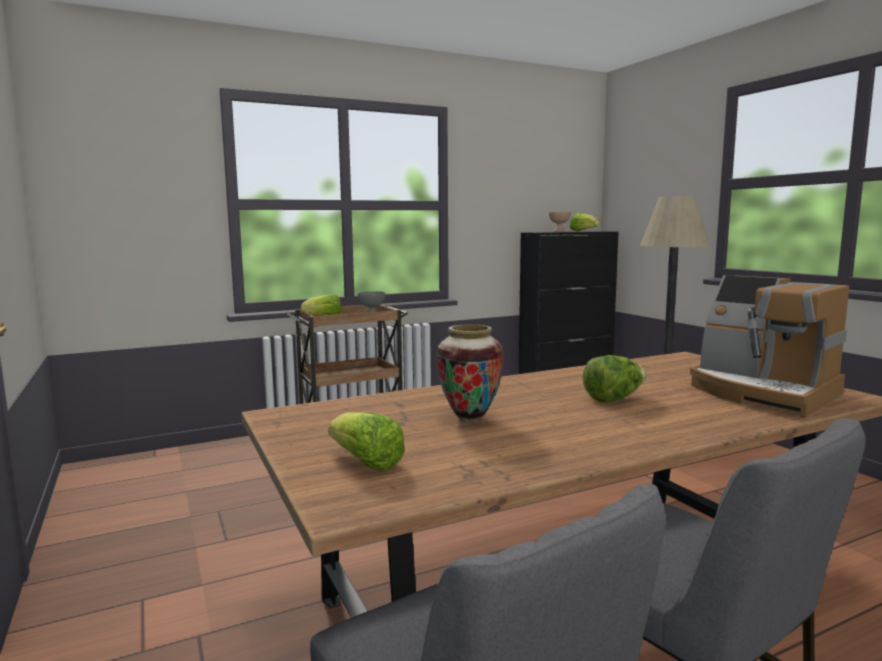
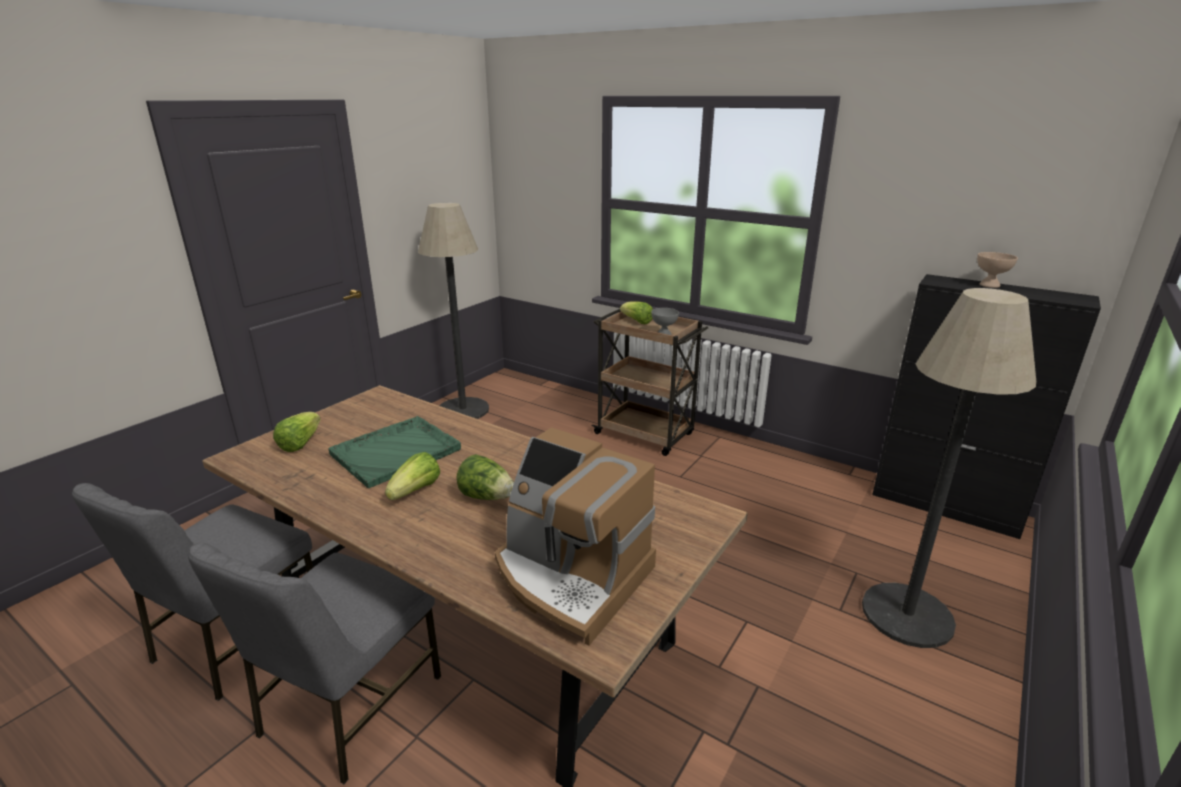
camera: 60 degrees right, 15 degrees up
(114, 511) = (463, 410): none -> floor lamp
(470, 419) = (397, 452): vase -> green tray
(583, 231) = (1037, 293): lettuce -> lettuce (416, 491)
(762, 392) = (571, 577): coffee machine -> coffee machine turned 75 degrees counterclockwise

